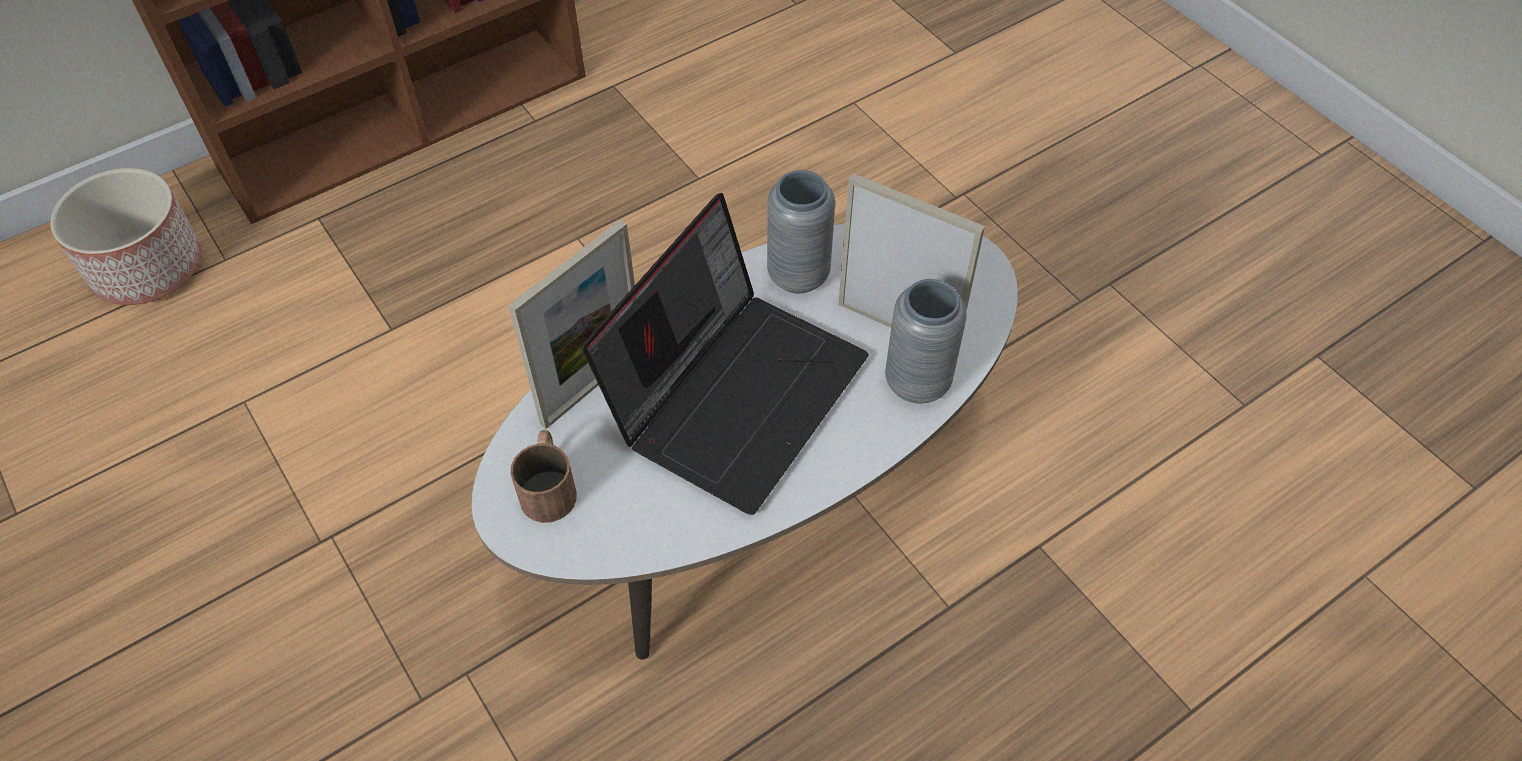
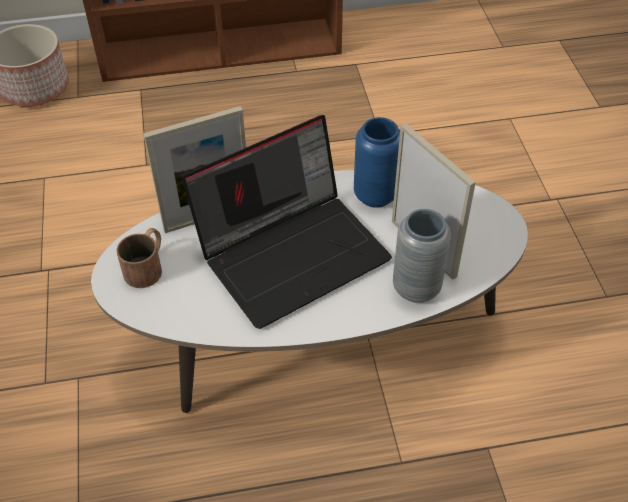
camera: 25 degrees right, 5 degrees down
(798, 275) = (375, 195): grey vase -> blue vase

